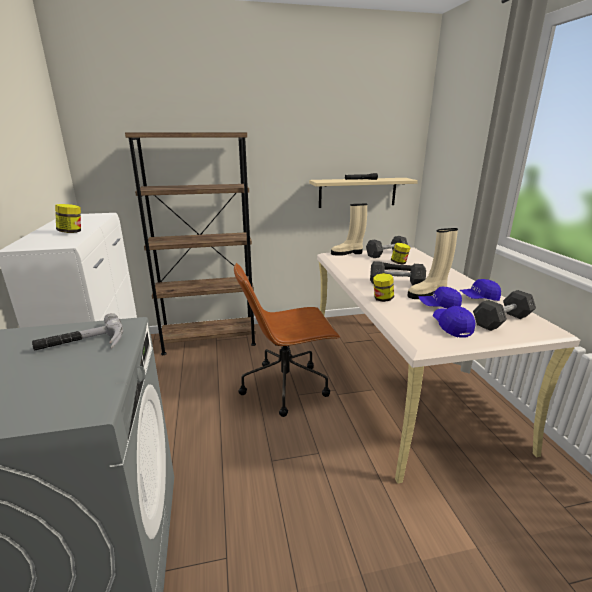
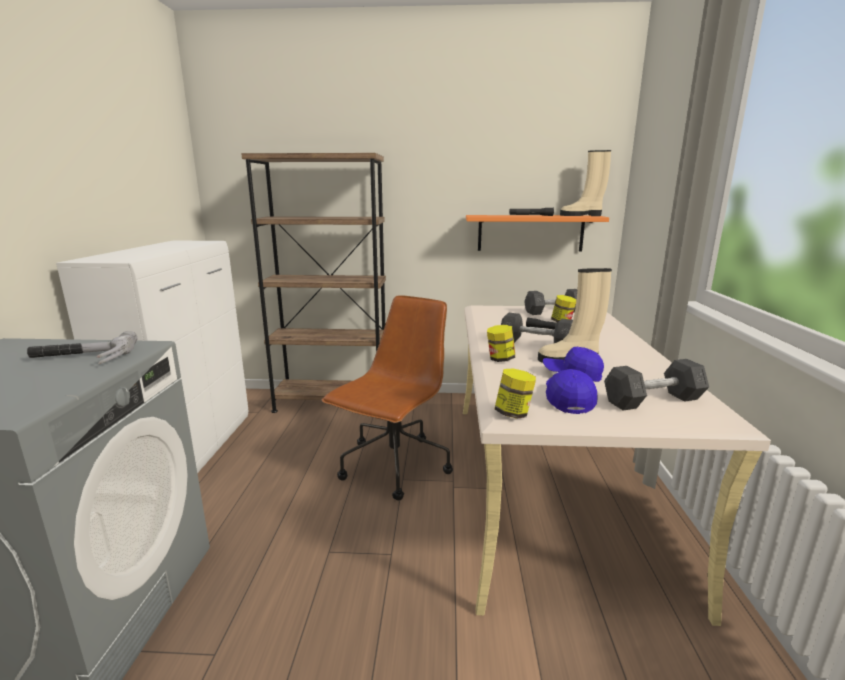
camera: 15 degrees right, 5 degrees down
(71, 232) = (151, 252): jar -> jar (513, 413)
(286, 386) = (394, 467): brown office chair -> brown office chair turned 120 degrees clockwise
(347, 253) = (502, 307): beige boot -> beige boot (582, 215)
(357, 192) = (530, 233): beige shelf -> orange shelf
(479, 298) = (641, 371): blue cap -> none

